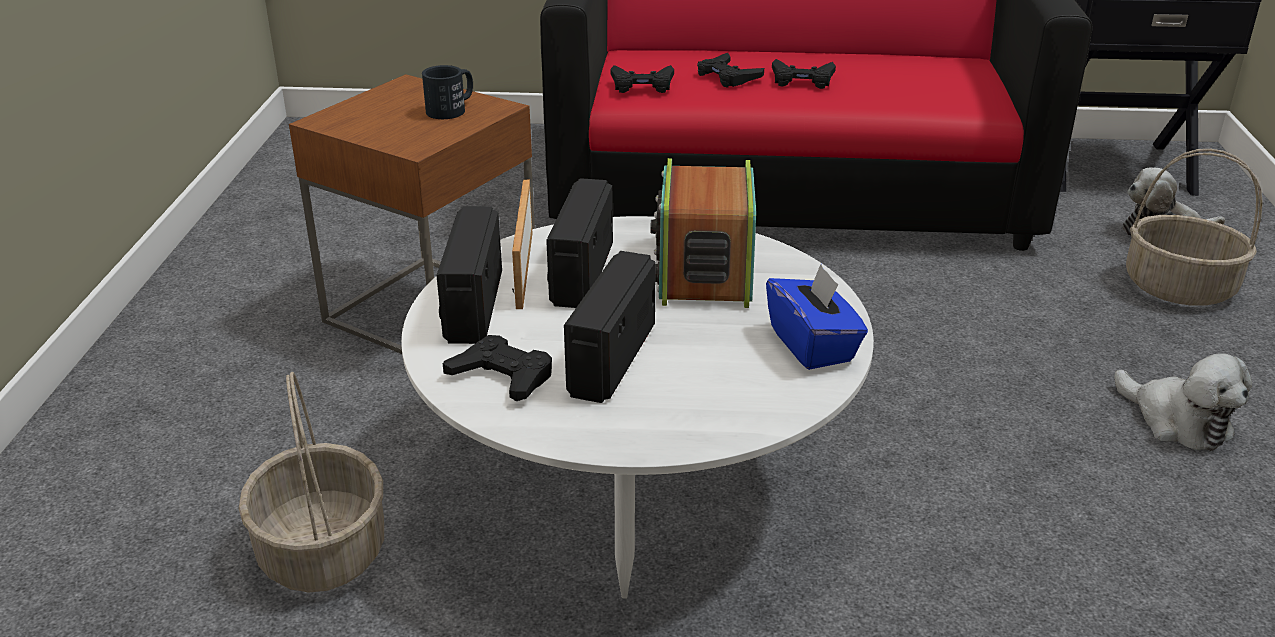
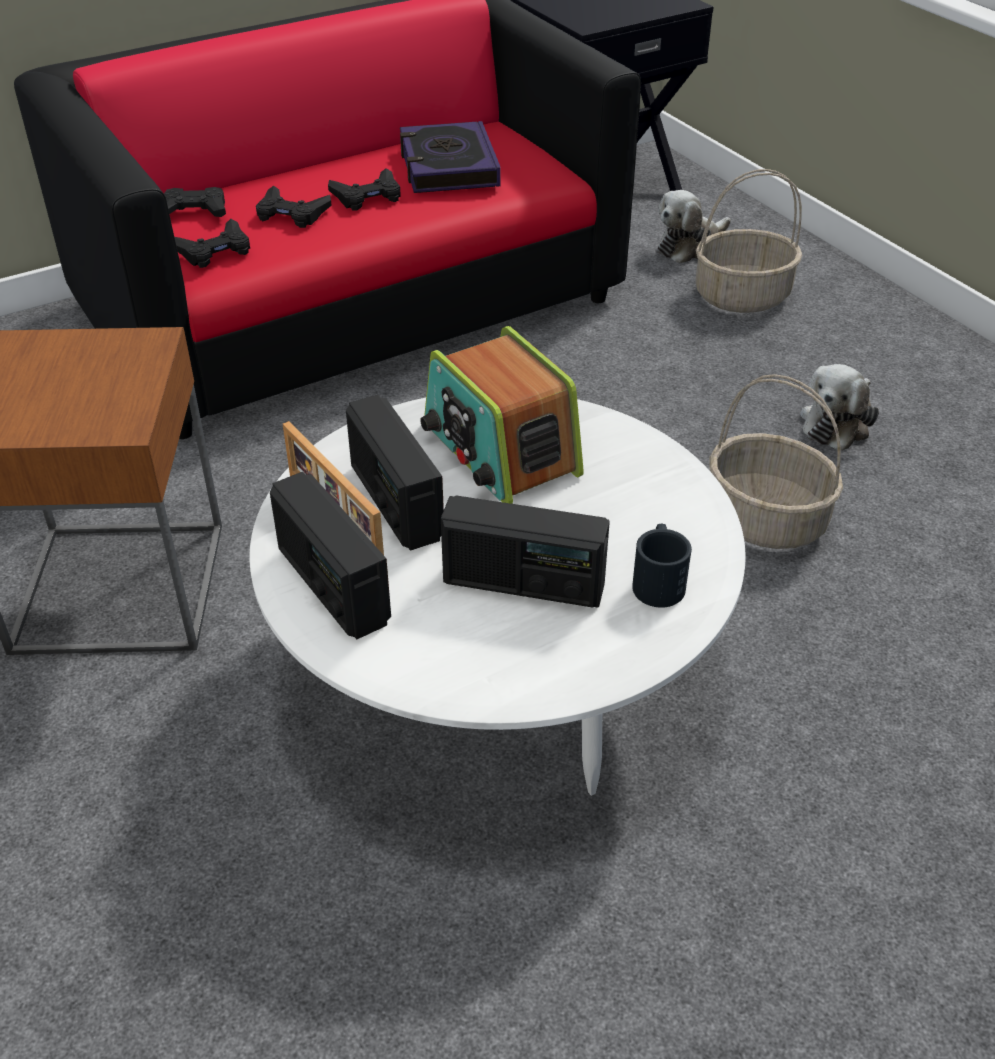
camera: 35 degrees left, 10 degrees up
(324, 553) = (281, 907): basket -> basket (767, 520)
(452, 109) = (103, 361): black mug -> black mug (658, 580)
(502, 376) = (449, 651): black game controller -> black game controller (193, 211)
(611, 358) = (523, 584): radio -> radio turned 60 degrees counterclockwise
(812, 345) = (669, 491): blue tissue box -> none
(896, 76) = (448, 167): none -> book
(1177, 421) = (837, 423): plush toy -> plush toy turned 105 degrees clockwise

